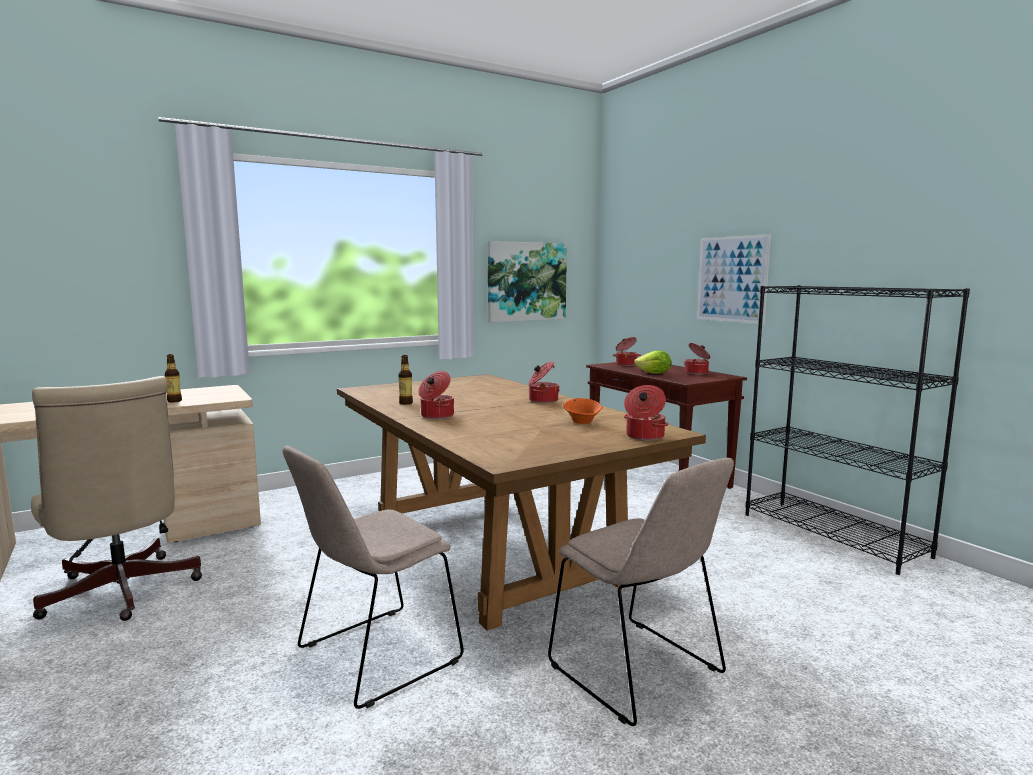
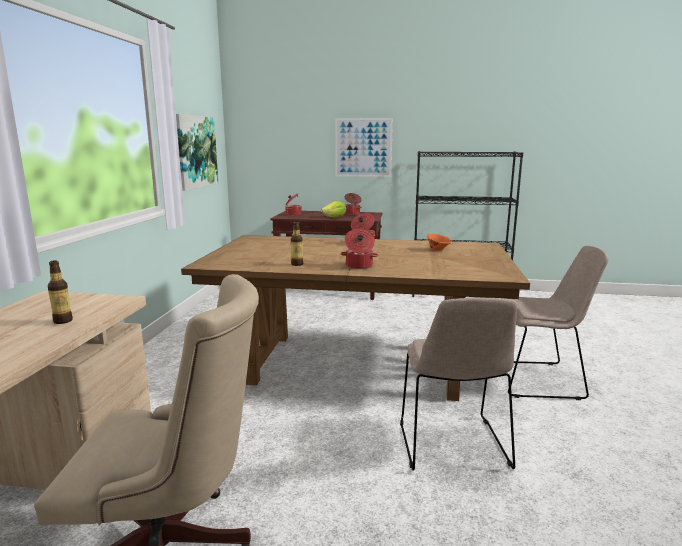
camera: 50 degrees left, 5 degrees up
(644, 436) = (488, 249): cooking pot -> none

